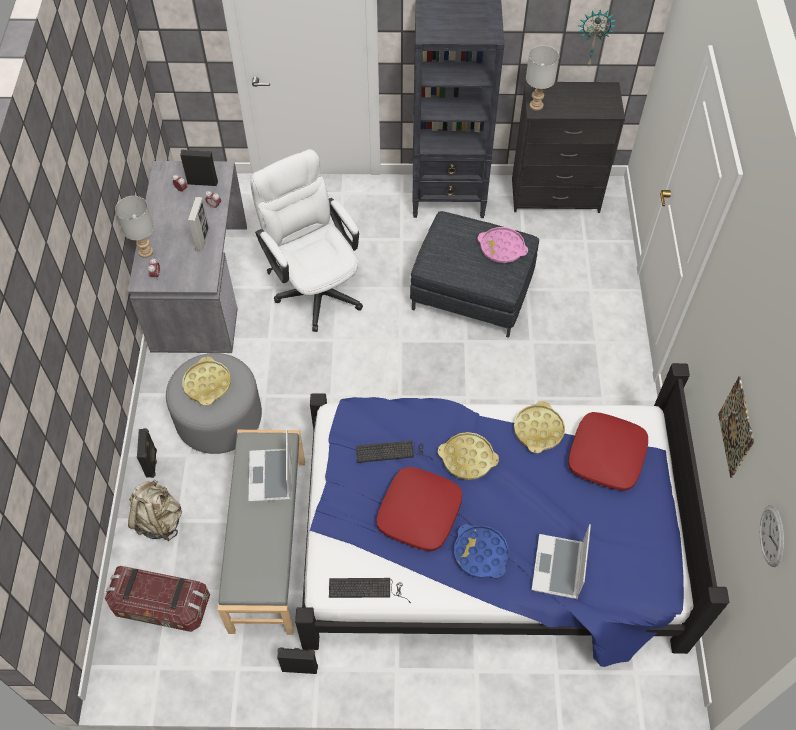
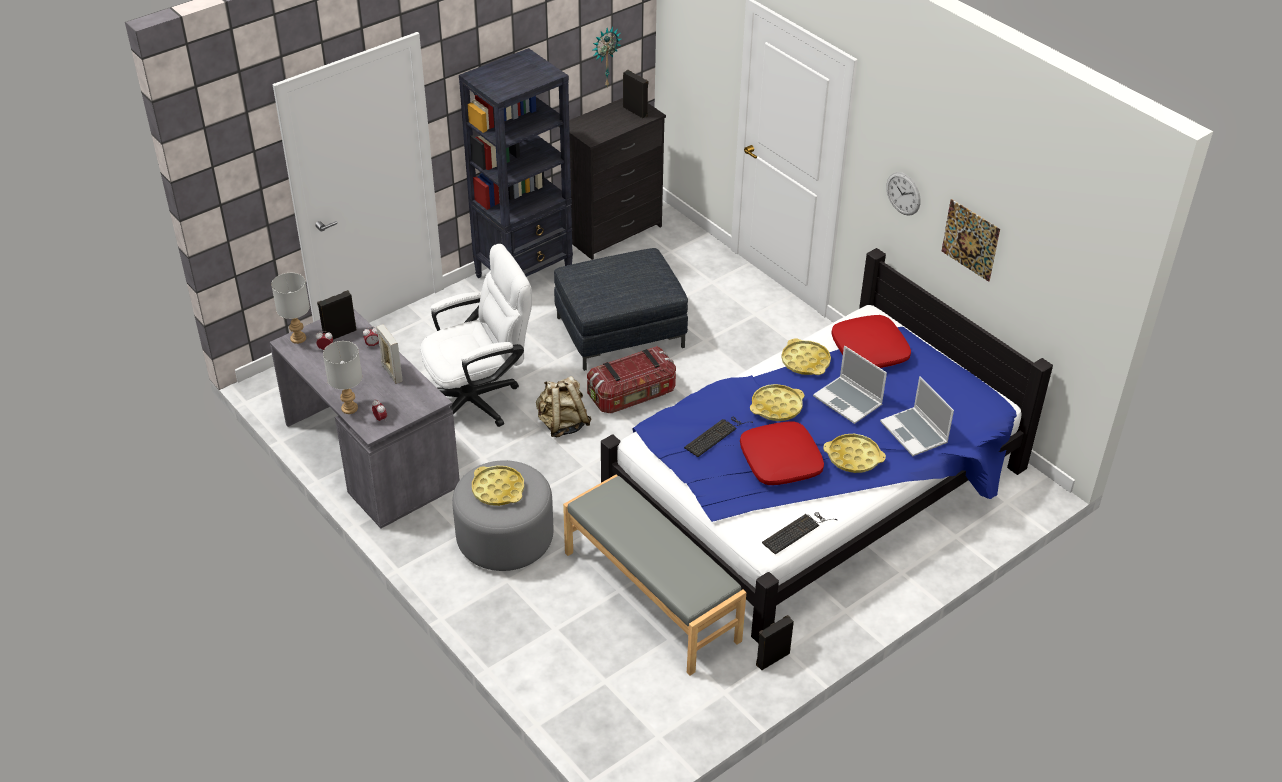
camera: 40 degrees left, 15 degrees down
(152, 463) = (482, 605): black speaker -> black speaker (636, 111)
(159, 520) = (537, 640): beige backpack -> beige backpack (562, 424)
(161, 606) = (611, 695): storage box -> storage box (632, 395)
(272, 477) = (633, 514): laptop -> laptop (849, 401)
(315, 286) = (479, 399): white office chair -> white office chair turned 135 degrees clockwise
(480, 554) = (853, 457): blue tray -> yellow tray
(502, 248) = (638, 266): pink tray -> none
(536, 105) = (587, 135): grey table lamp -> grey table lamp (298, 338)
(772, 536) = (1064, 271): wall clock -> wall clock (903, 193)

